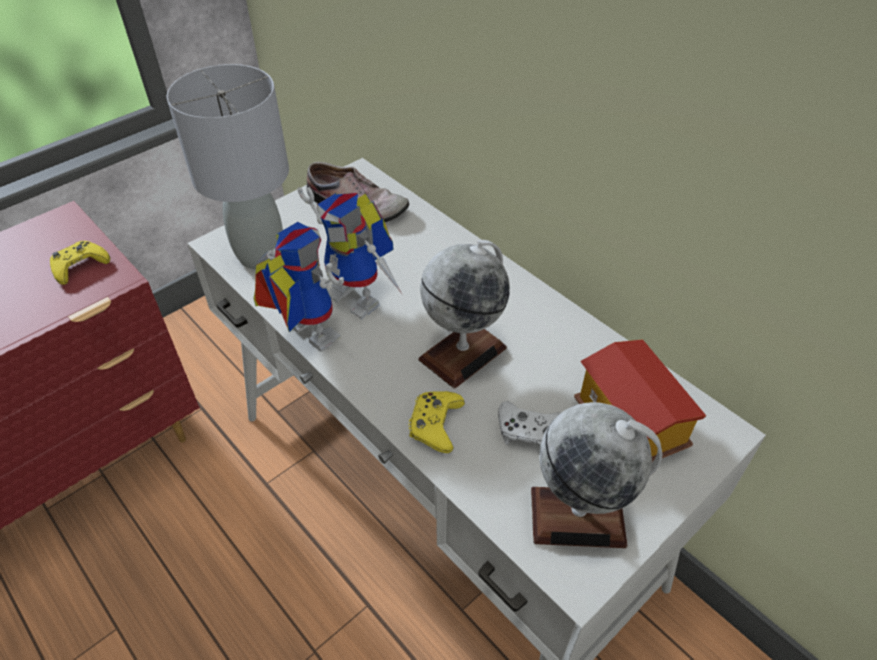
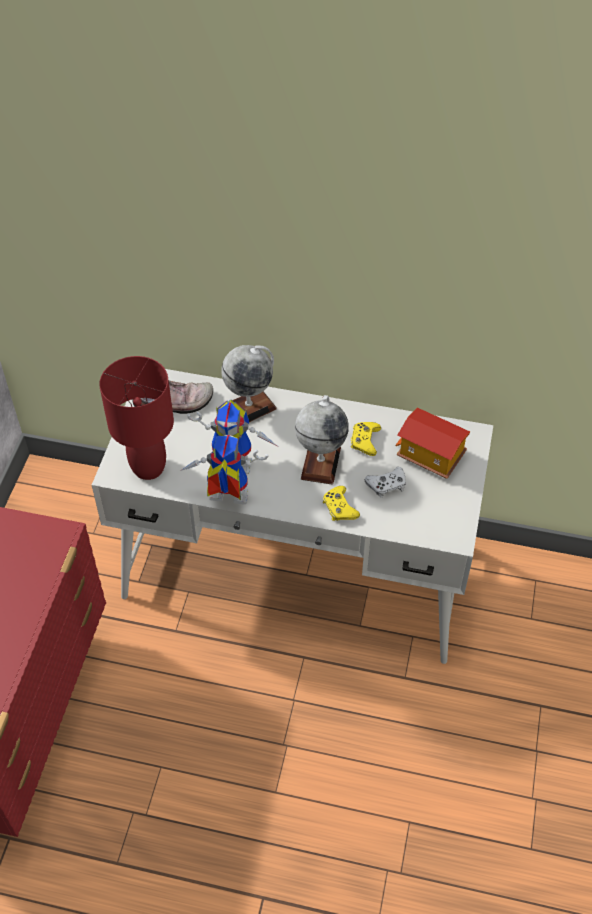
camera: 35 degrees left, 5 degrees up
(80, 266) = (27, 538): yellow game controller -> yellow game controller (365, 441)
(259, 255) = (148, 468): grey table lamp -> red table lamp
(578, 516) = (438, 512): globe -> globe (249, 407)

